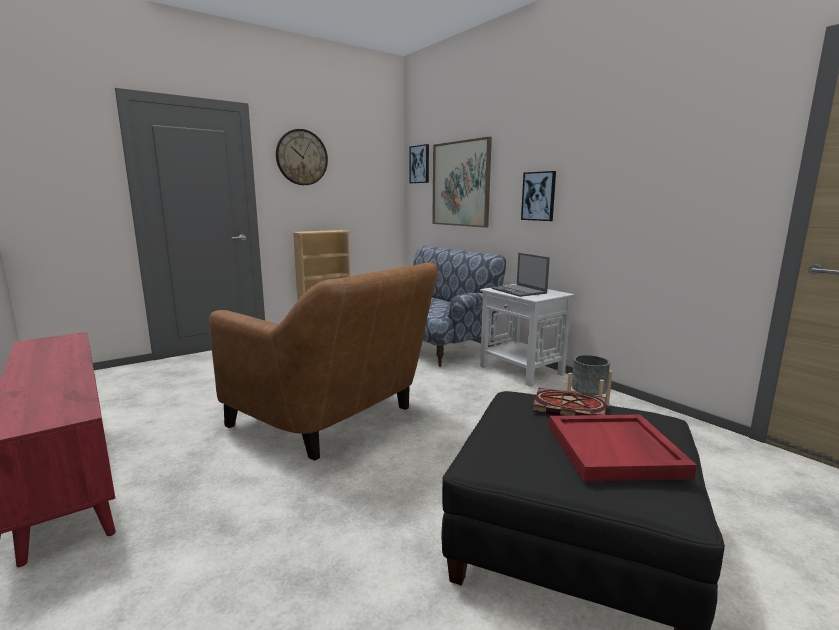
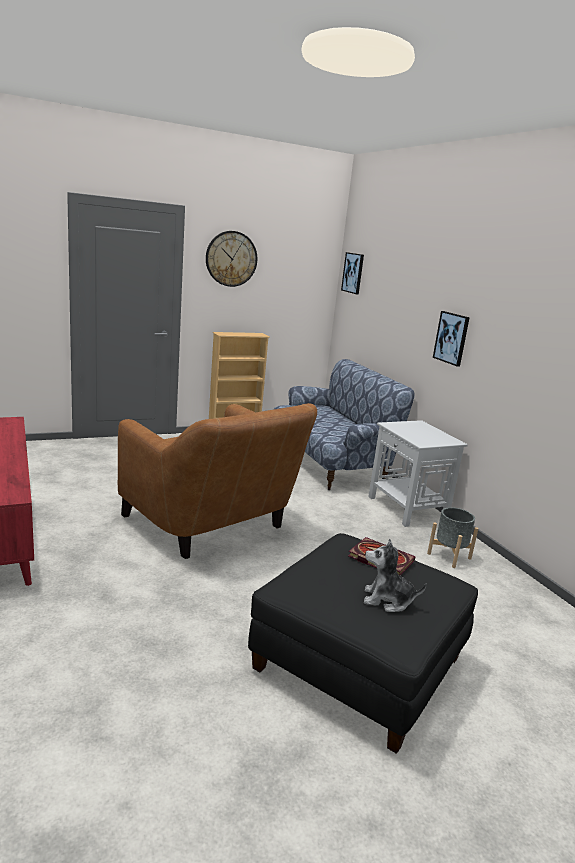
camera: 10 degrees right, 5 degrees up
(461, 184) = (386, 305): picture -> none
(519, 291) = (414, 431): laptop -> none
(615, 451) = (387, 600): red tray -> plush toy

